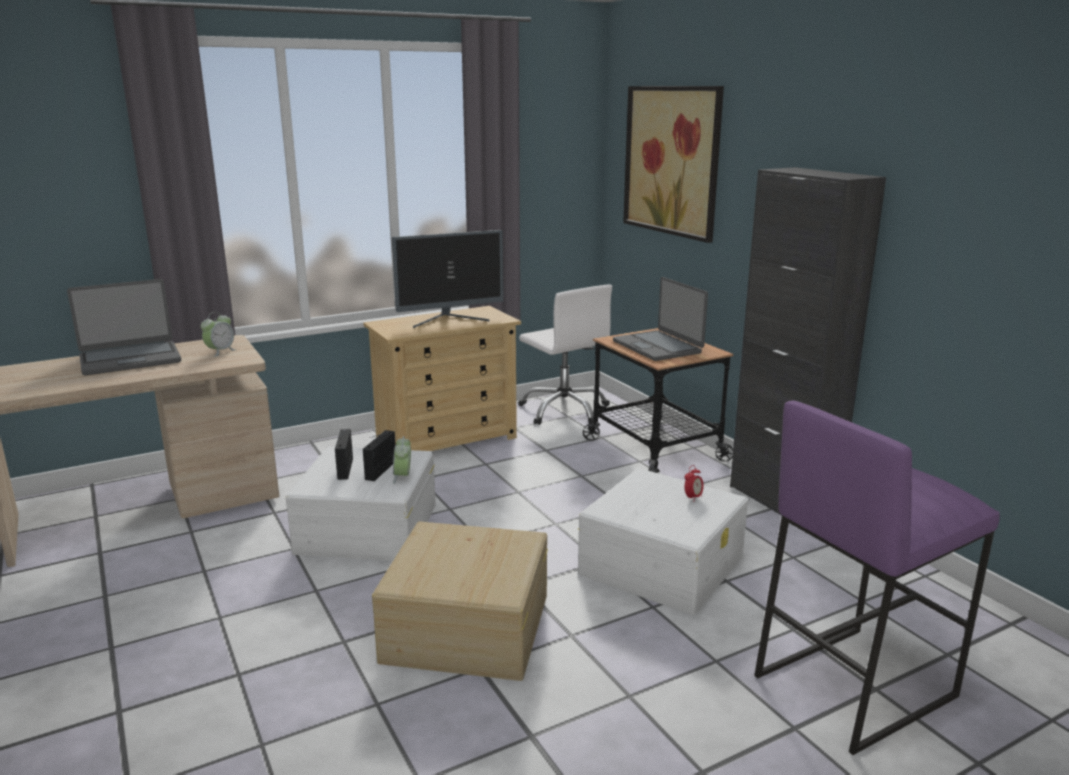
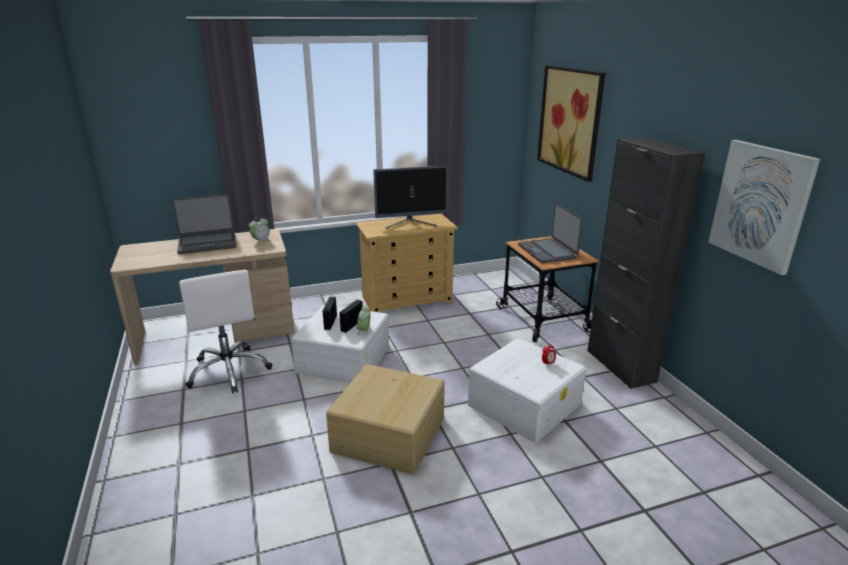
camera: 10 degrees right, 5 degrees up
(564, 410) = (489, 284): white office chair -> white office chair (229, 371)
(853, 684) = (629, 505): purple stool -> none
(975, 238) = (760, 205): none -> picture

